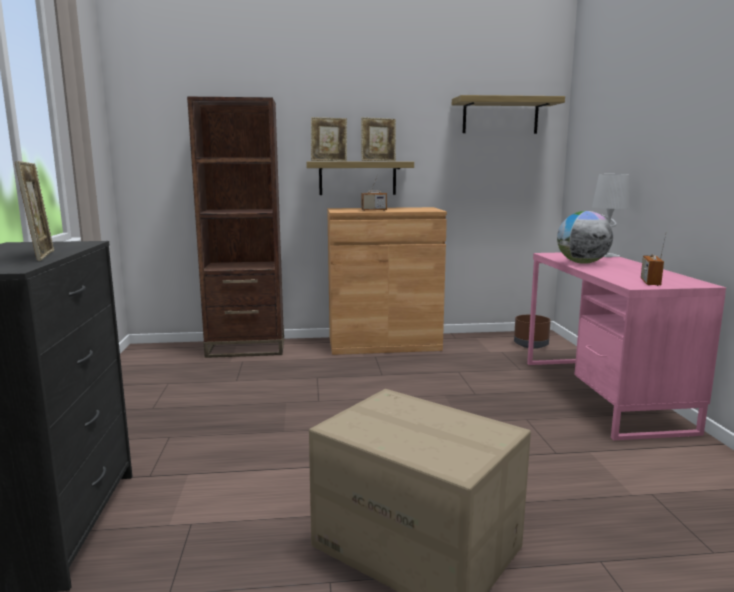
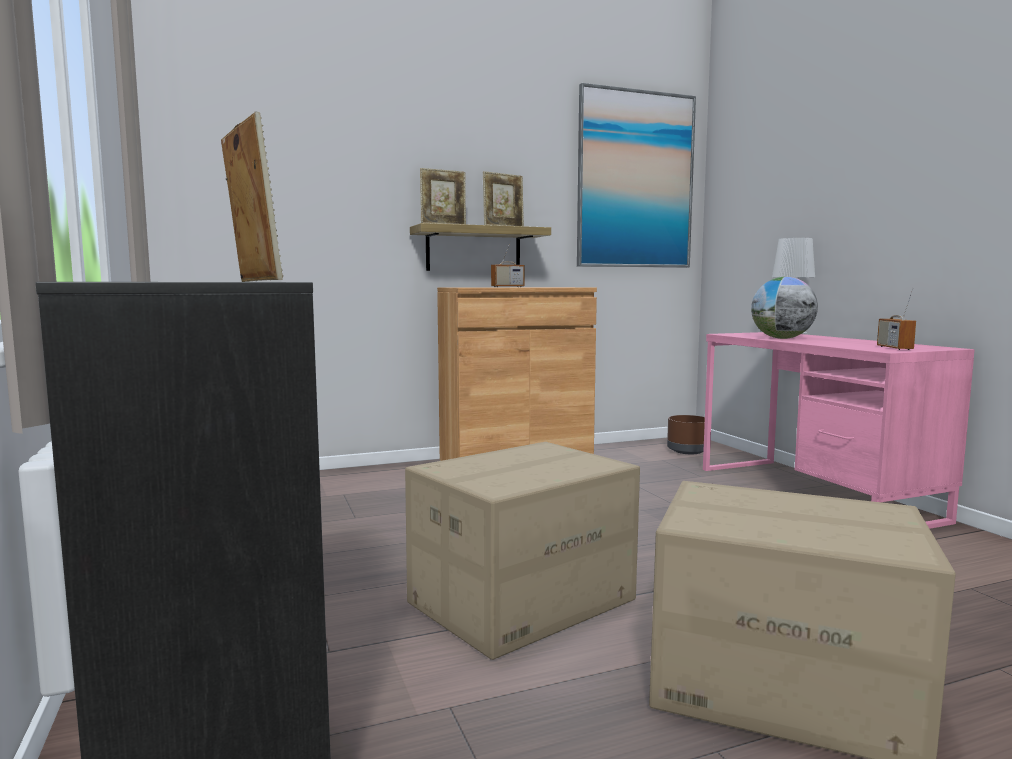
camera: 15 degrees left, 5 degrees down
(246, 348) = (335, 478): brown bookcase -> none
(294, 457) = (521, 600): none -> cardboard box
(500, 116) = (635, 180): shelf -> picture

